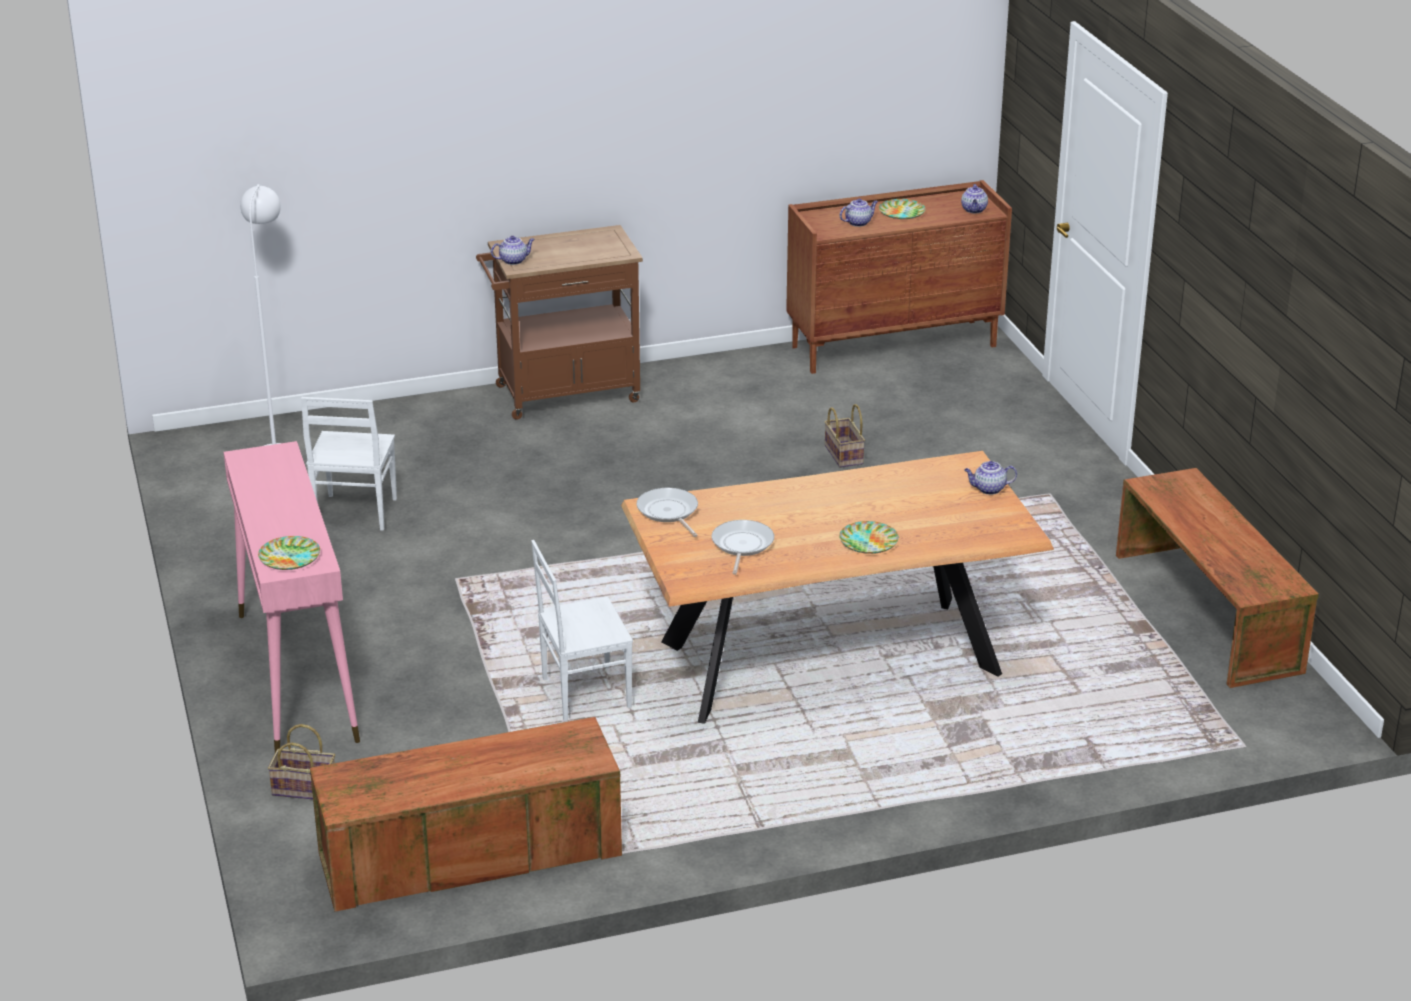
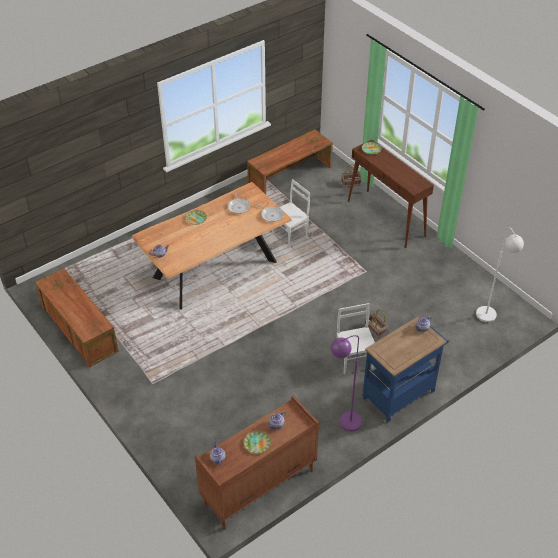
camera: 160 degrees right, 15 degrees up
(296, 675) = (386, 219): pink console table -> brown console table
(354, 513) = (429, 293): white chair -> white chair (355, 360)
(563, 394) = (400, 394): brown cart -> blue cart
(698, 380) = (344, 425): none -> purple floor lamp
(842, 454) = (252, 386): basket -> basket (376, 329)

